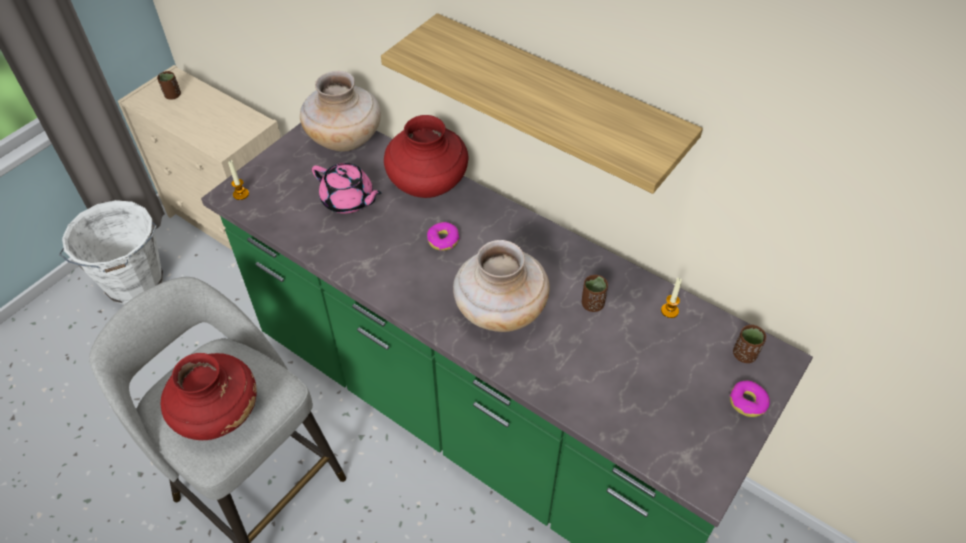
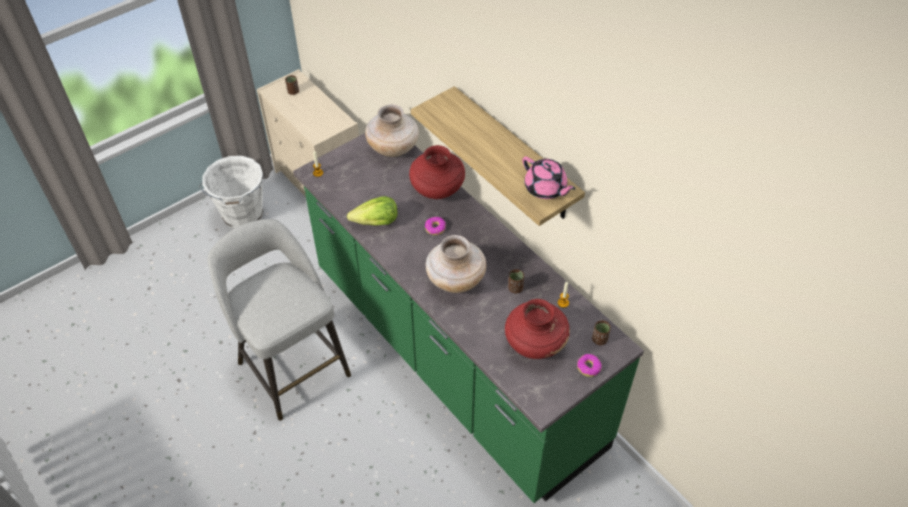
camera: 15 degrees right, 0 degrees up
(218, 415) = (274, 308): red vase -> red vase (534, 344)
(348, 200) = (383, 190): pink teapot -> pink teapot (545, 189)
(351, 249) = (376, 222): none -> lettuce

